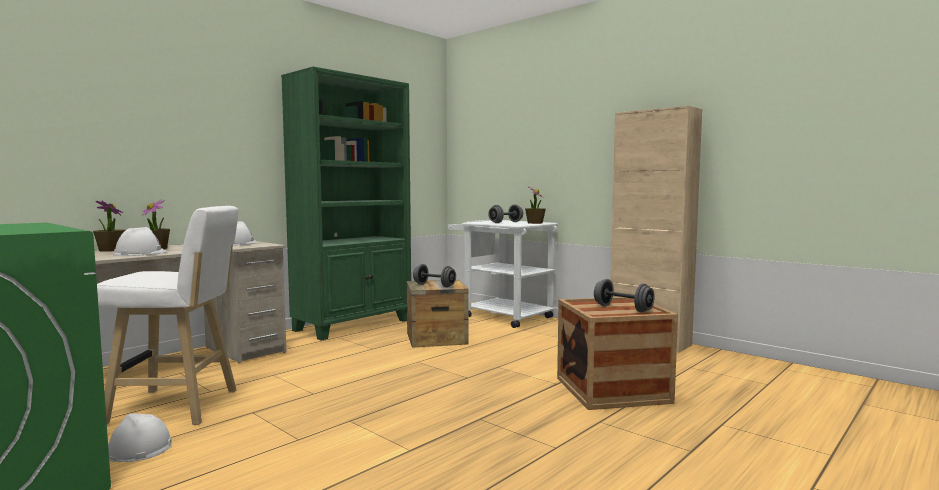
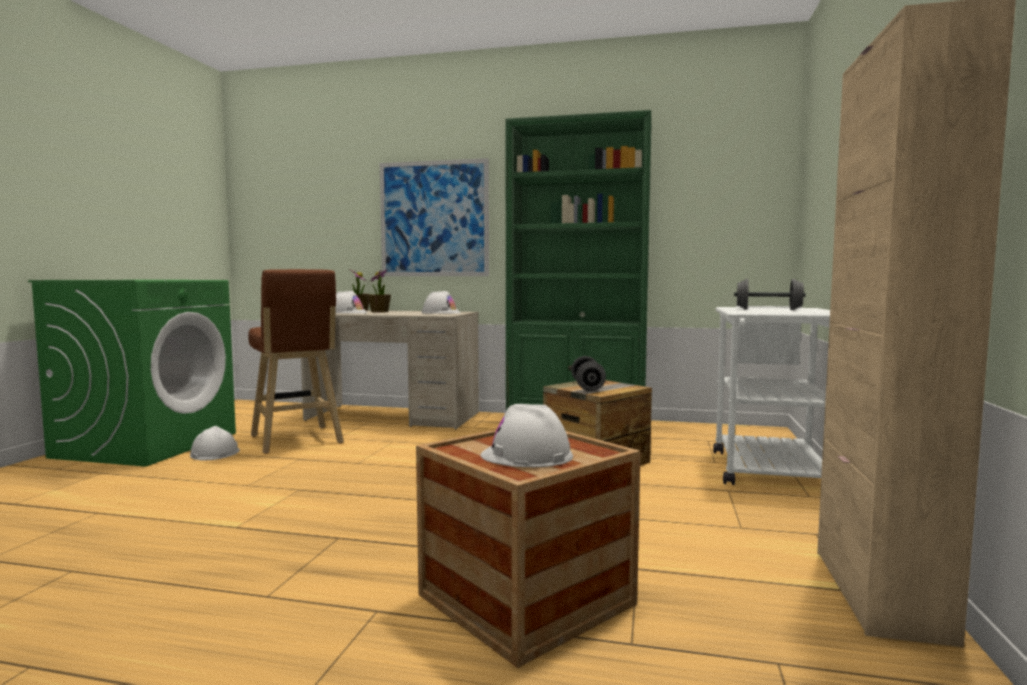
camera: 60 degrees right, 0 degrees up
(179, 407) = (296, 440): white stool -> brown stool
(190, 145) = (434, 219): none -> picture
(535, 223) = (803, 312): potted plant -> none
(623, 309) = (527, 455): grey dumbbell -> white hard hat

